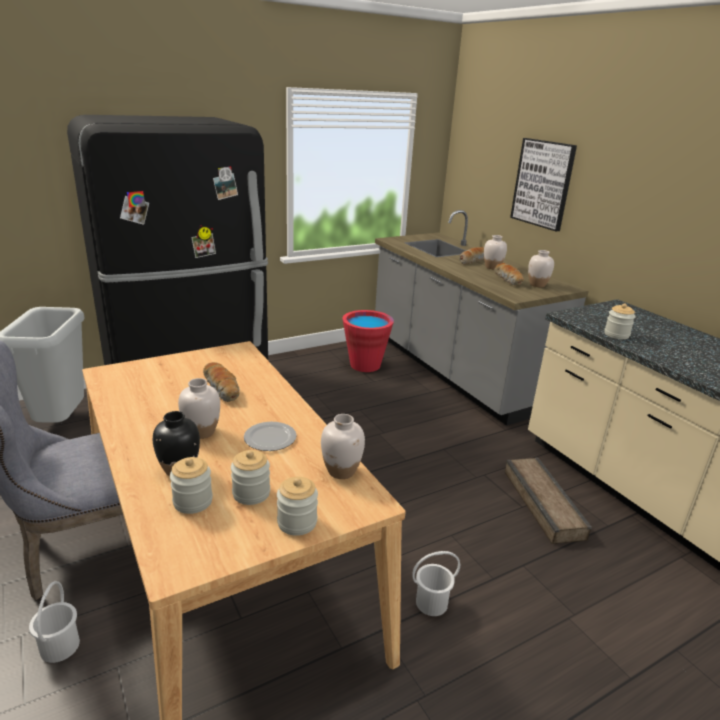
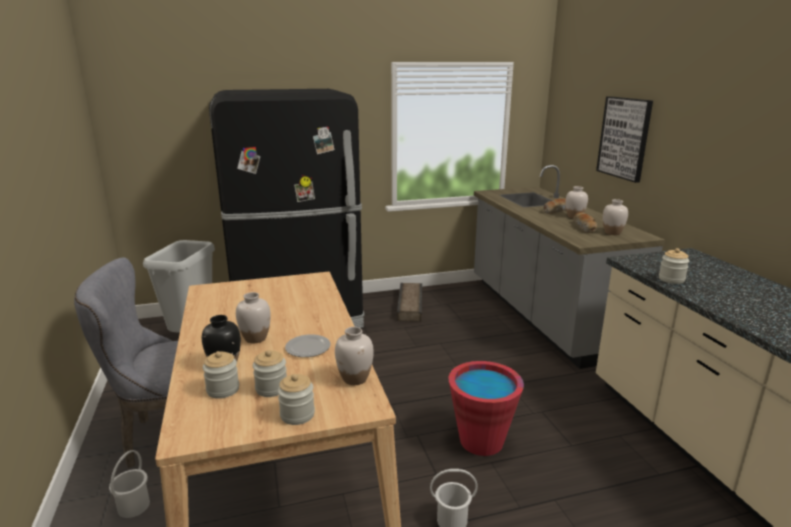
camera: 15 degrees right, 5 degrees down
(222, 388) = (288, 306): bread -> none
(365, 365) = (458, 305): red bucket -> red bucket (481, 441)
(544, 503) = (596, 444): crate -> crate (411, 305)

